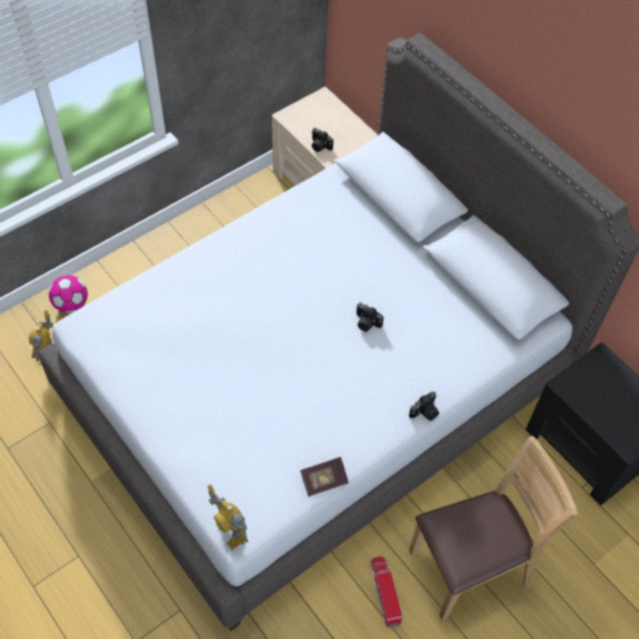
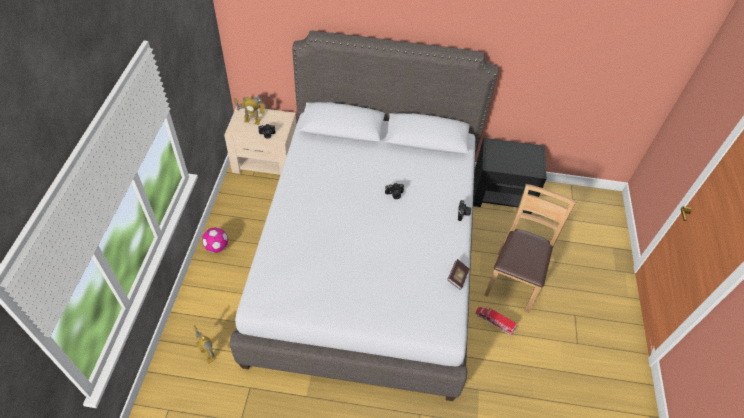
camera: 45 degrees left, 5 degrees down
(71, 304) = (192, 317): football -> football (217, 247)
(230, 532) = (446, 336): toy robot -> toy robot (252, 121)

